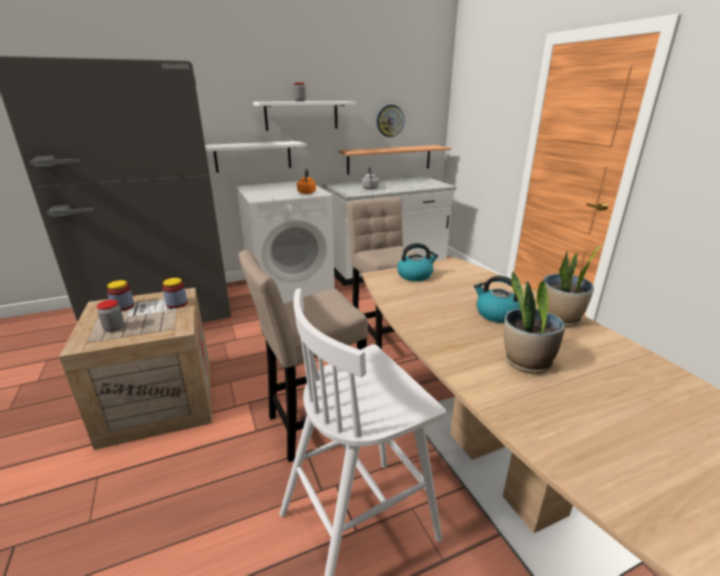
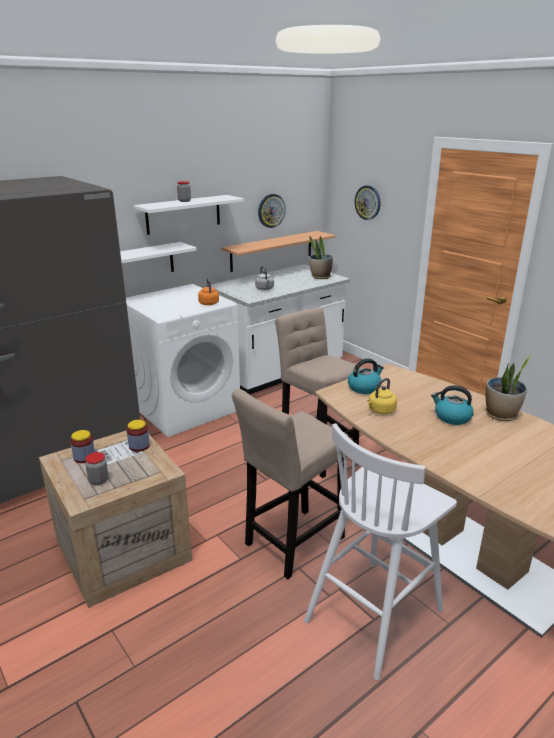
camera: 15 degrees left, 0 degrees up
(417, 298) = (380, 411): none -> yellow kettle
(481, 114) = (368, 202): none -> wall clock
(526, 362) = (493, 455): potted plant -> potted plant (320, 277)

